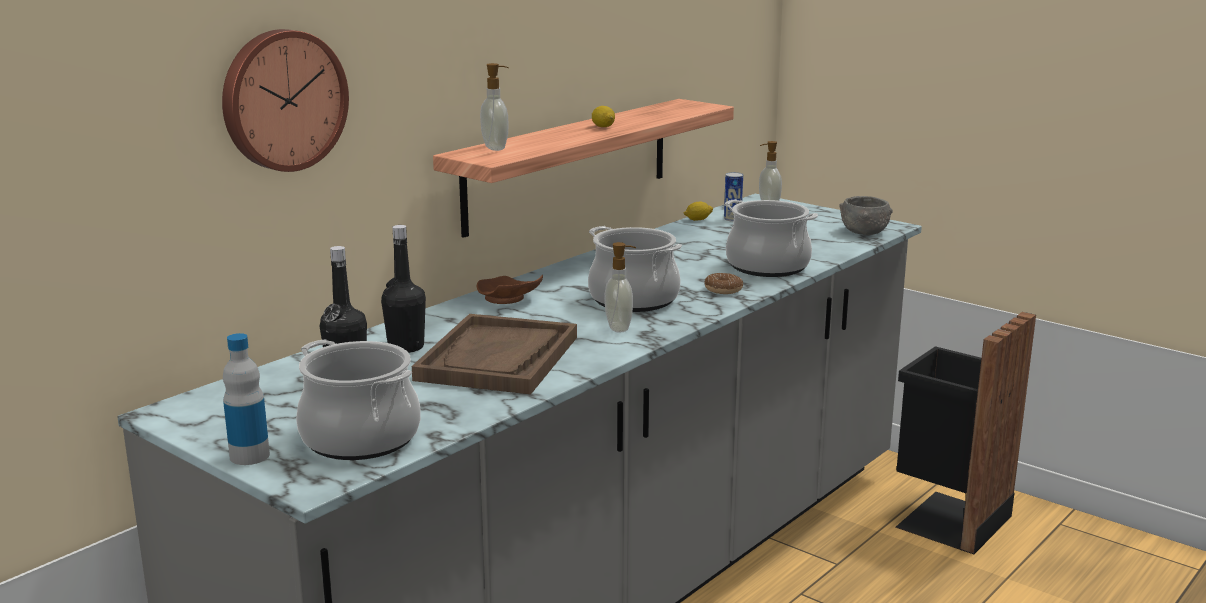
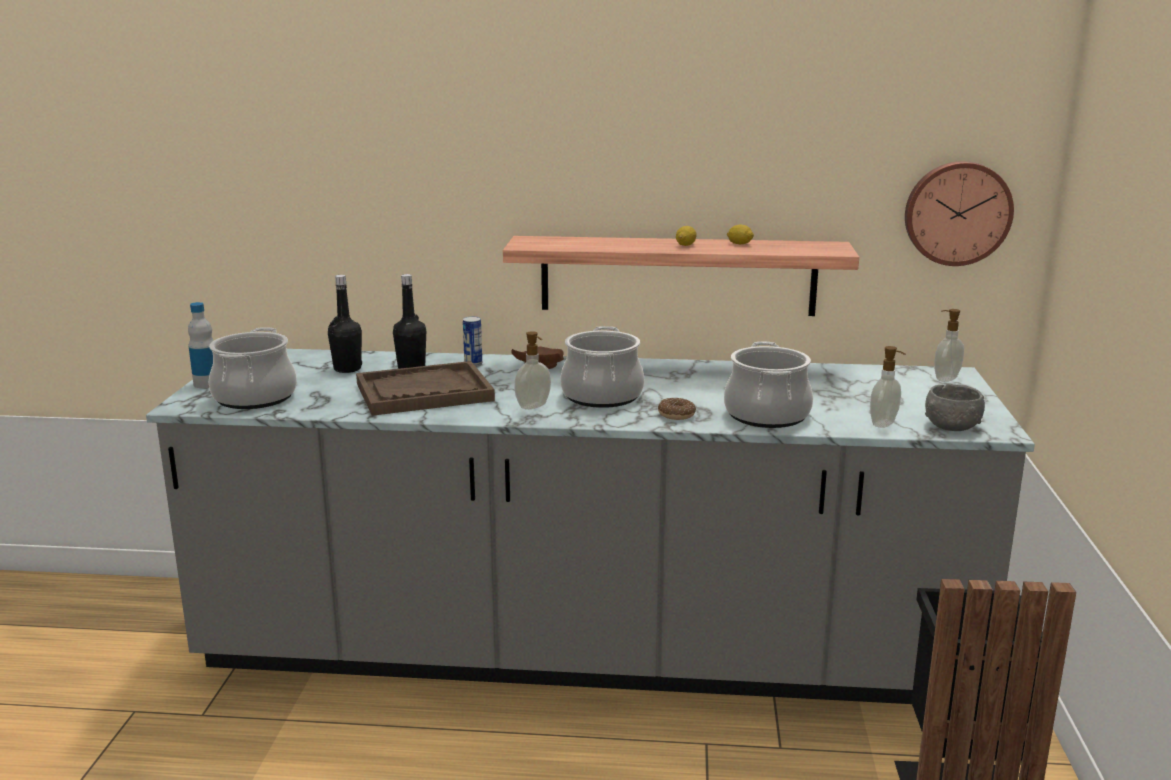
camera: 55 degrees right, 0 degrees up
(282, 100) = (373, 169): wall clock -> wall clock (957, 213)
(496, 148) = (559, 240): soap dispenser -> soap dispenser (884, 424)
(697, 219) = (844, 368): lemon -> lemon (739, 244)
(732, 219) = (873, 377): can -> can (473, 364)

